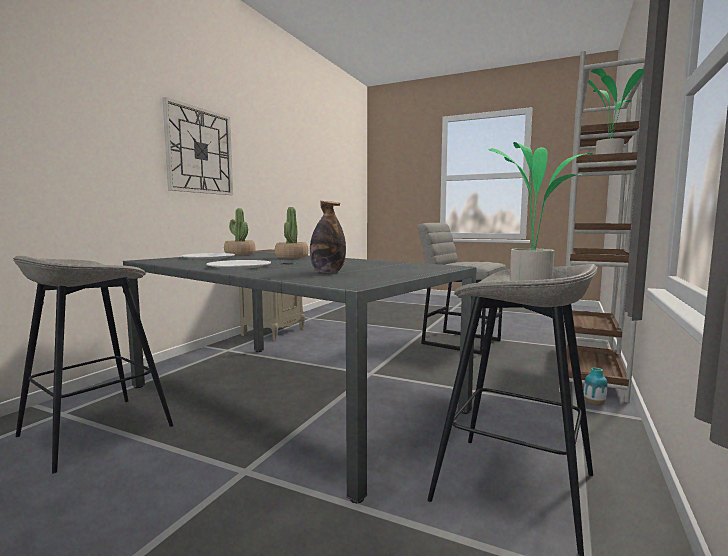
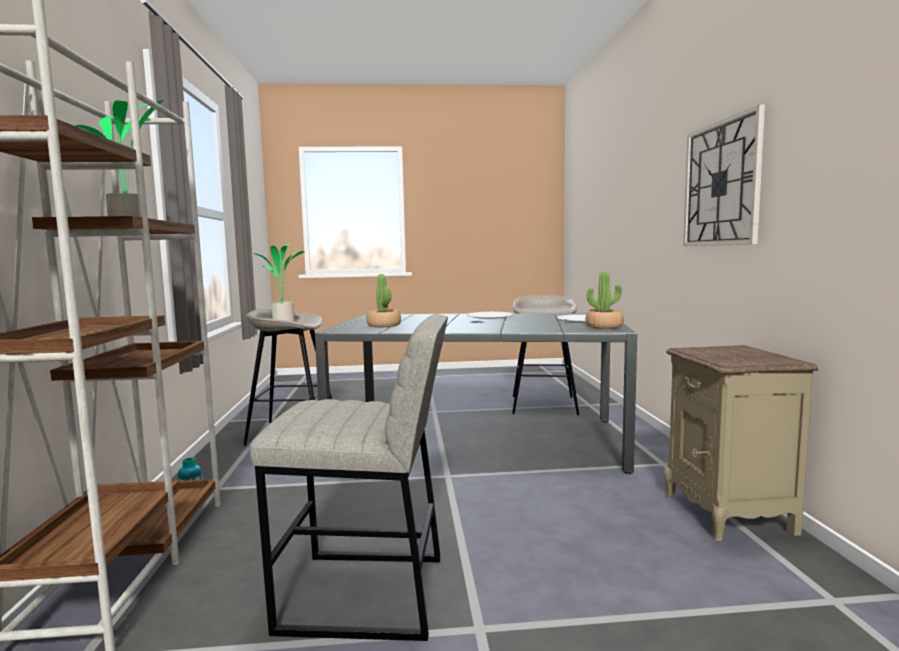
camera: 150 degrees right, 0 degrees up
(291, 257) = (518, 327): potted plant -> potted plant (384, 325)
(327, 272) = (410, 318): bottle -> none

